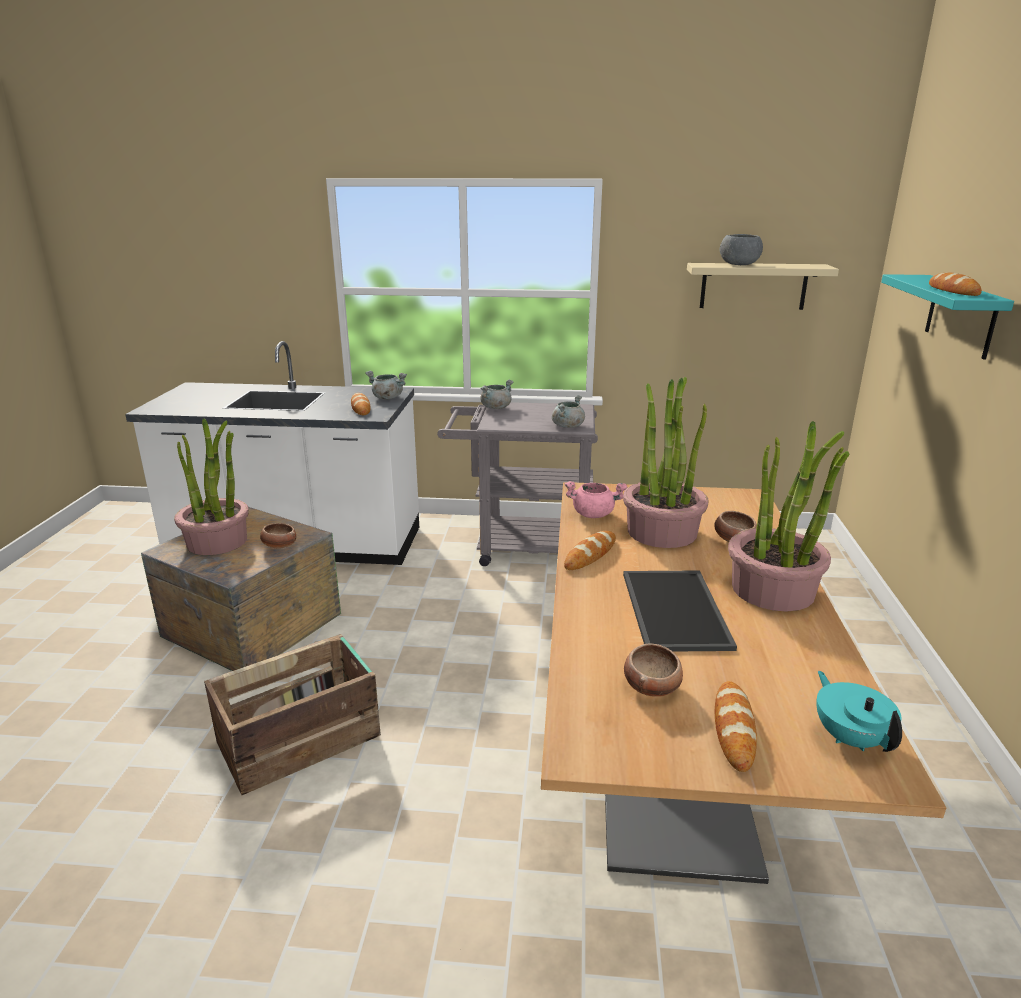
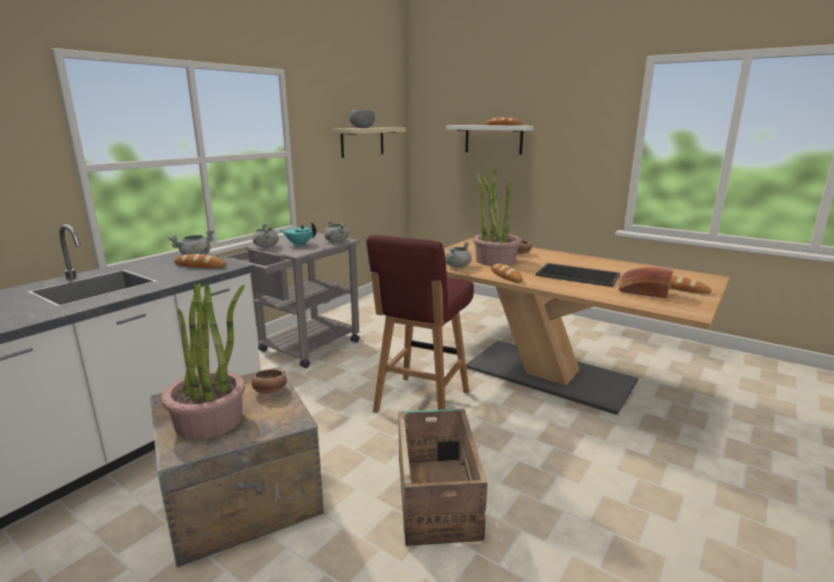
camera: 60 degrees left, 5 degrees down
(477, 666) = (421, 402): none -> red stool
(593, 514) = (457, 266): pink cooking pot -> grey cooking pot
(652, 686) = (642, 292): bowl -> bread
(773, 590) = (572, 259): potted plant -> none
(850, 737) = (688, 276): turquoise teapot -> turquoise teapot (299, 244)
(960, 315) = (493, 139): turquoise shelf -> white shelf

